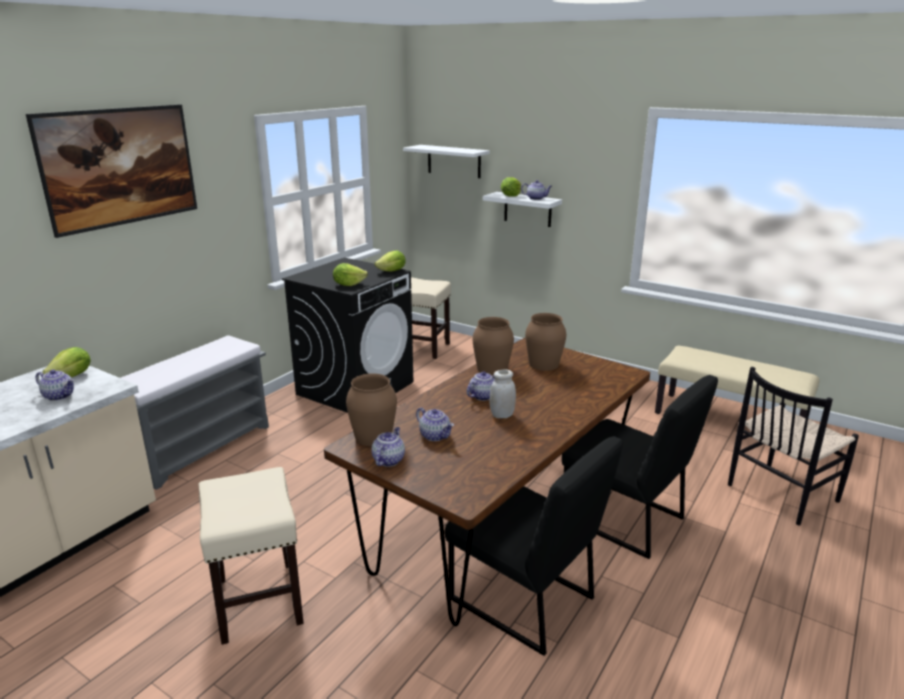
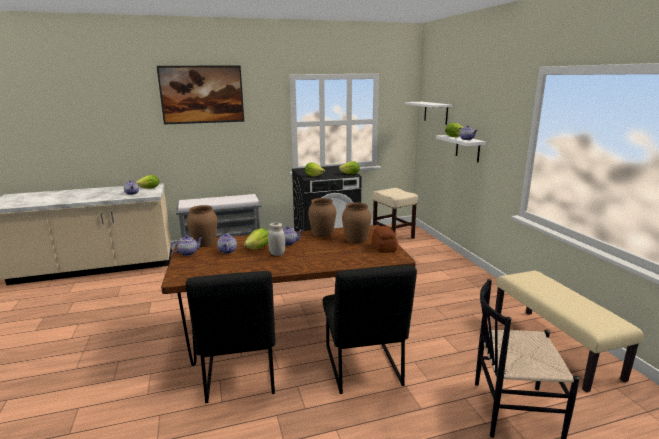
camera: 40 degrees right, 5 degrees down
(258, 600) = (148, 314): beige stool -> none
(463, 416) = (258, 248): none -> lettuce
(591, 365) = (384, 248): none -> bread

